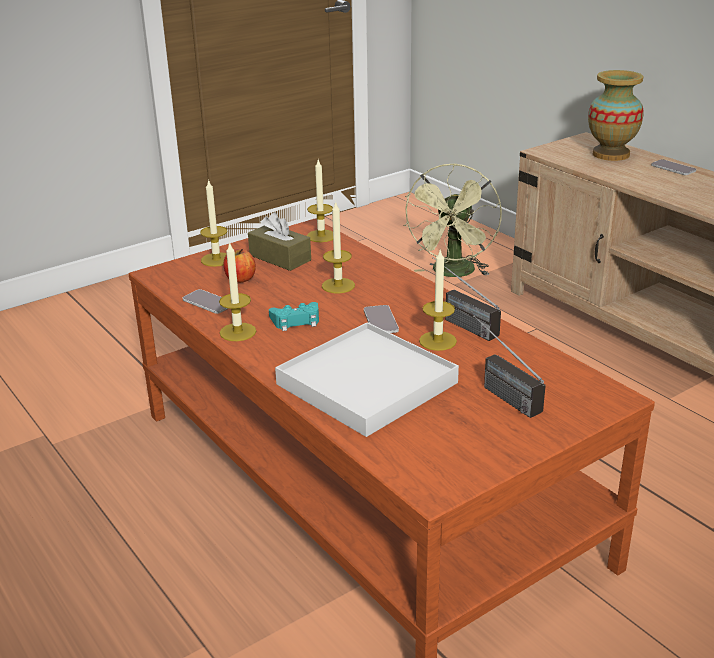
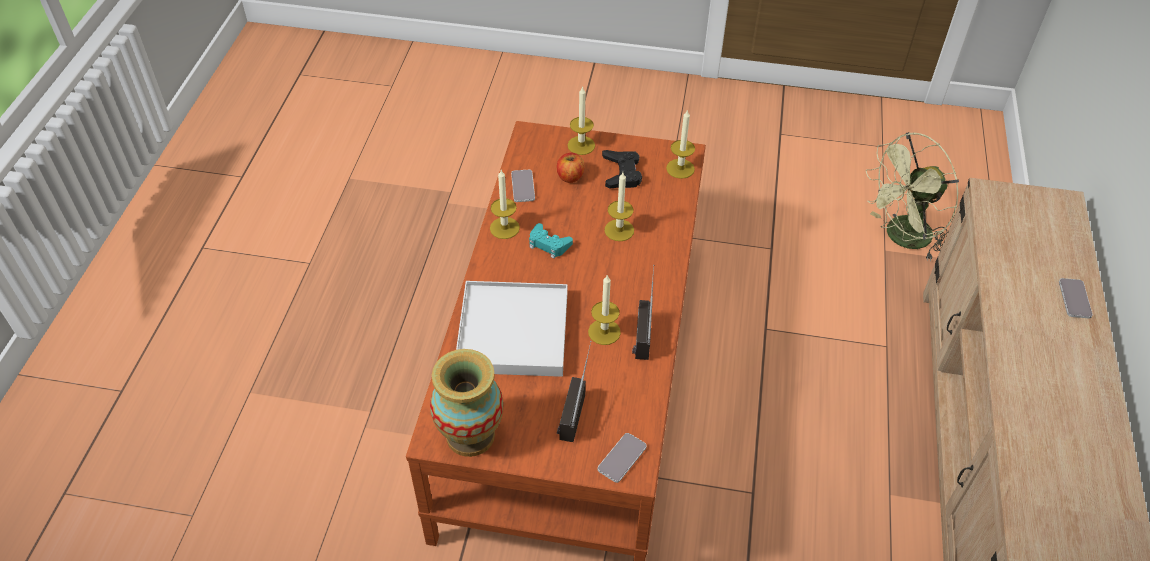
camera: 45 degrees right, 20 degrees up
(280, 258) = (621, 173): brown tissue box -> black game controller
(380, 321) = (597, 285): phone -> phone (622, 458)
(611, 155) = (1047, 240): vase -> vase (470, 436)

